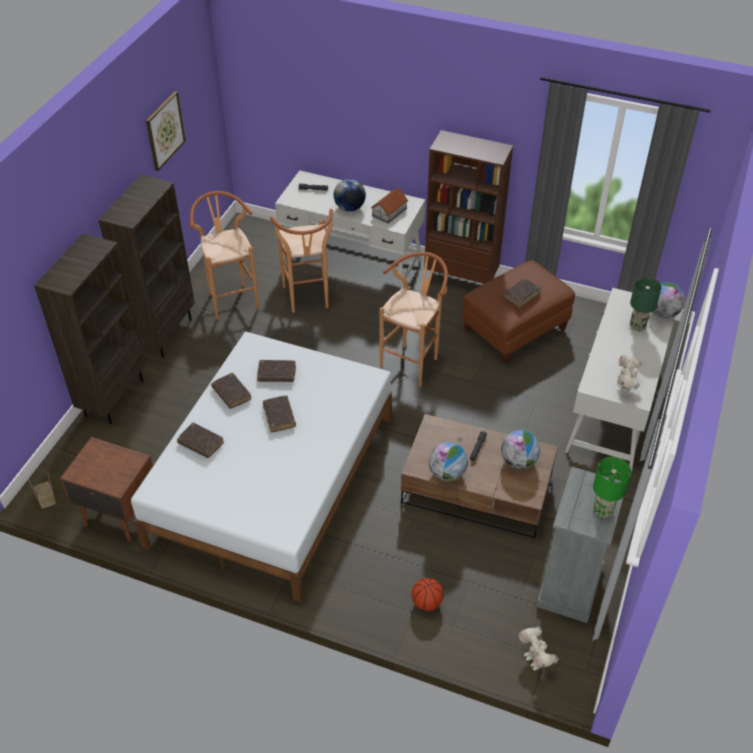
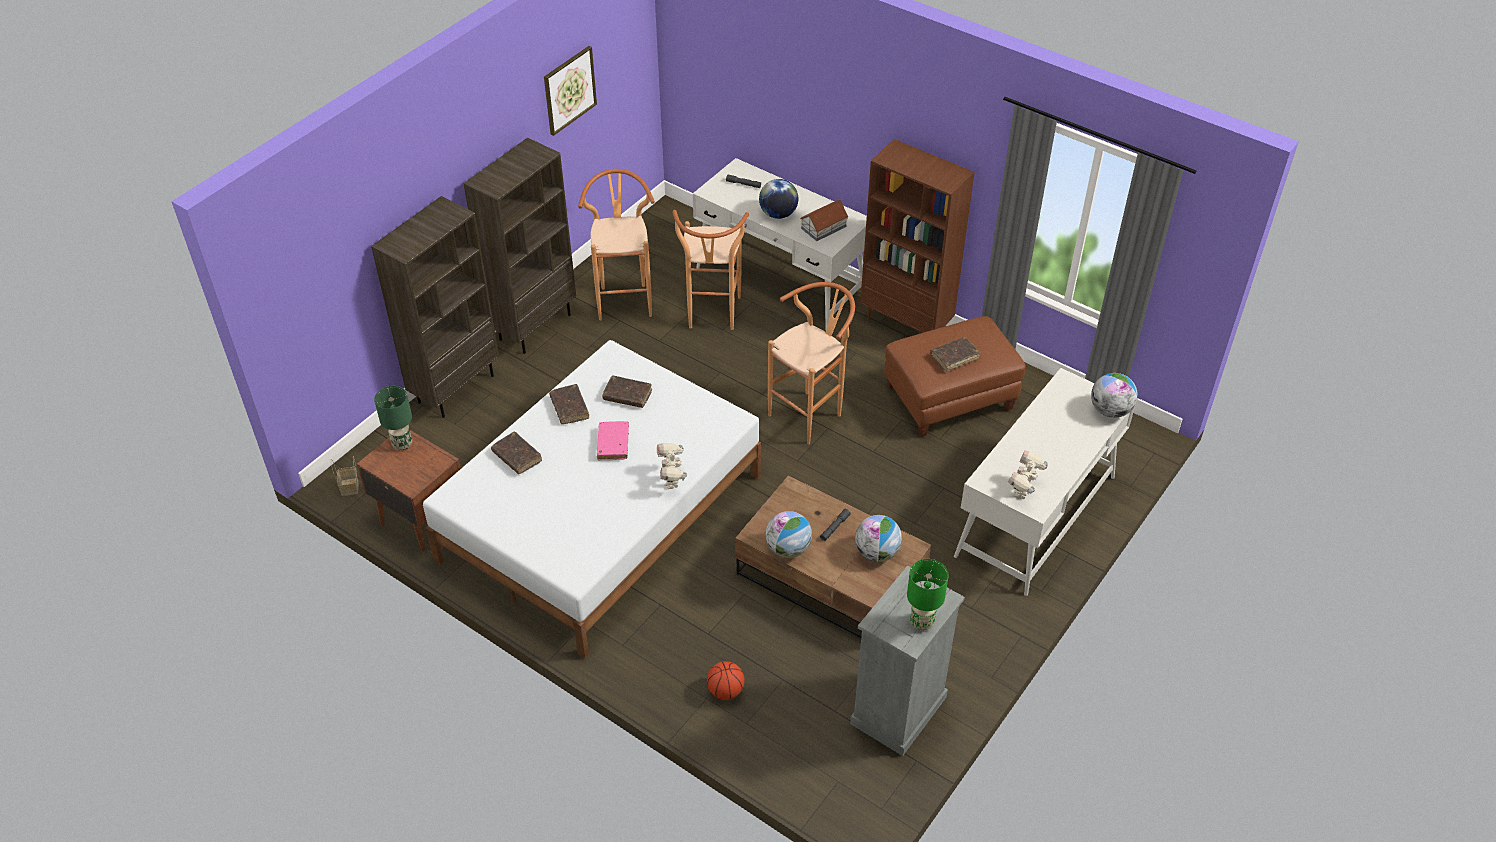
camera: 15 degrees right, 0 degrees up
(279, 417) = (613, 444): brown book -> pink book
(535, 660) = (825, 782): toy robot -> toy robot (672, 481)
(637, 326) = (1071, 420): green table lamp -> green table lamp (402, 444)

